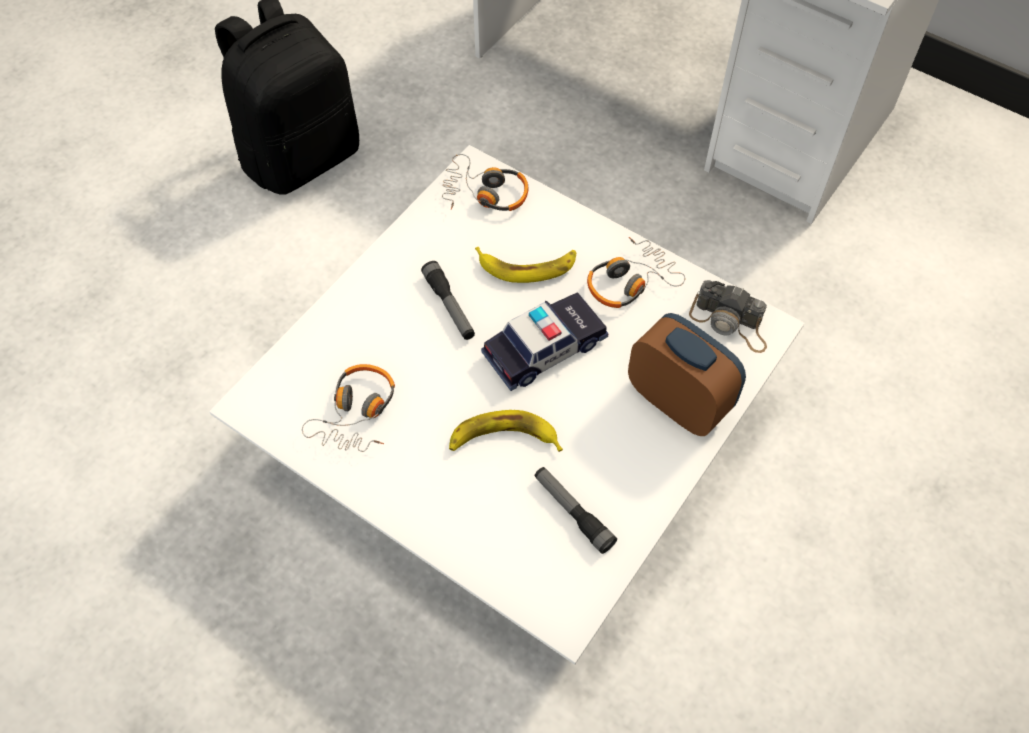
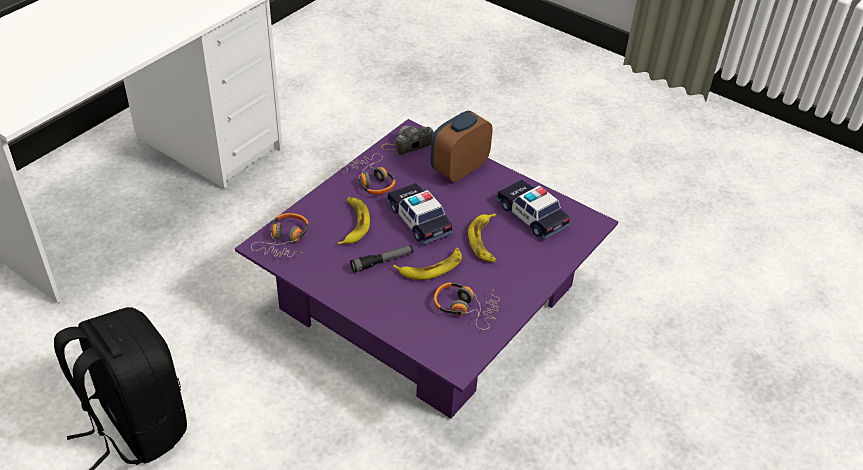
camera: 90 degrees left, 15 degrees down
(441, 367) = (431, 267): none -> banana
(511, 435) = (428, 299): white coffee table -> purple coffee table
(573, 512) = (532, 215): flashlight -> toy car
(730, 324) = (407, 144): camera -> camera turned 150 degrees counterclockwise

